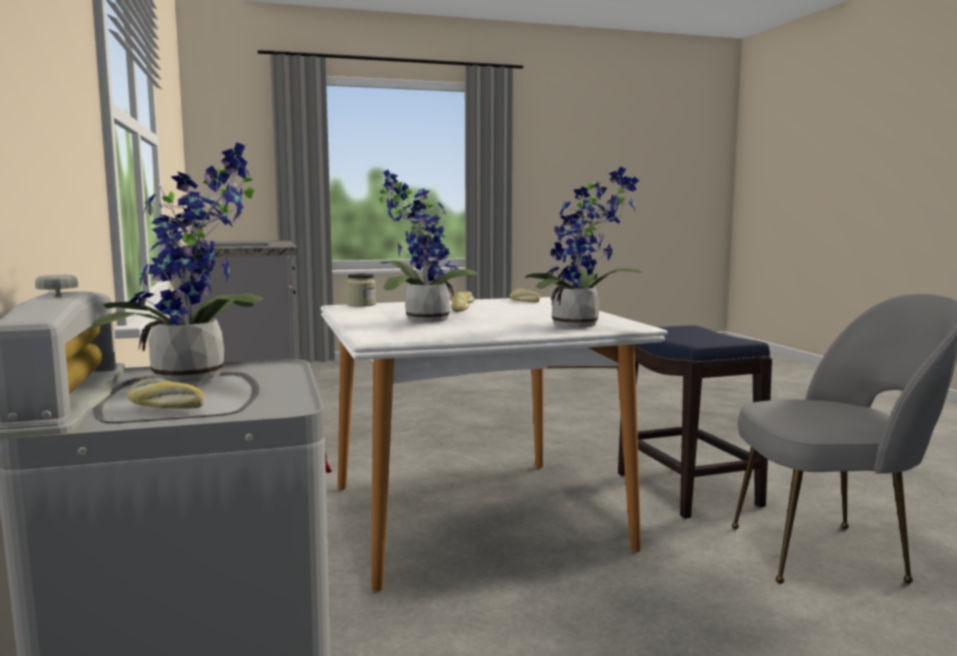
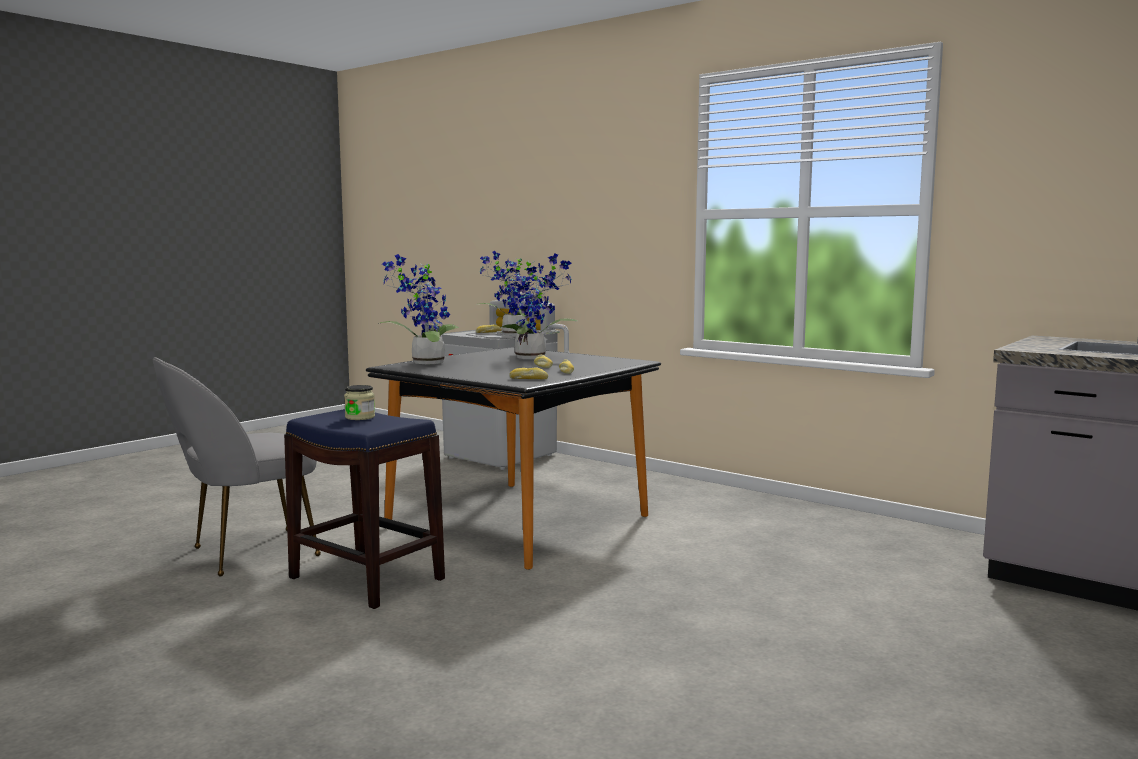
camera: 145 degrees right, 0 degrees up
(361, 304) = (632, 363): jar -> jar (360, 417)
(475, 517) = (517, 522): white dining table -> black dining table

